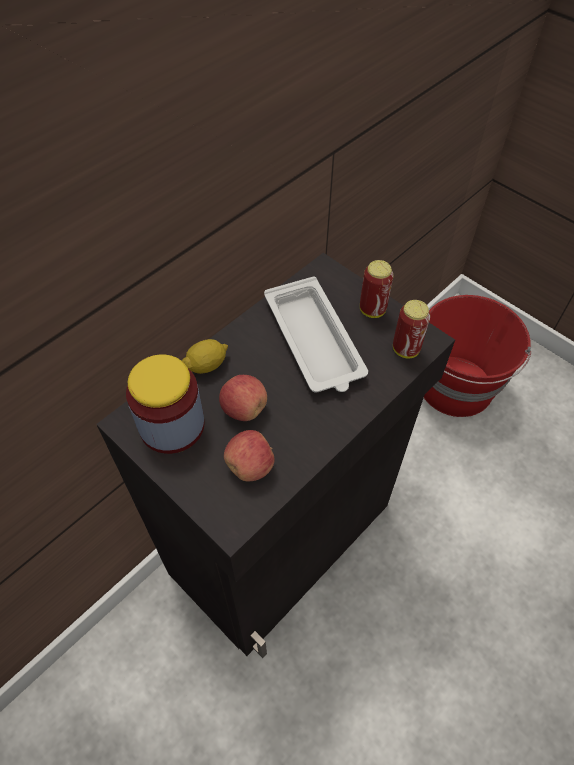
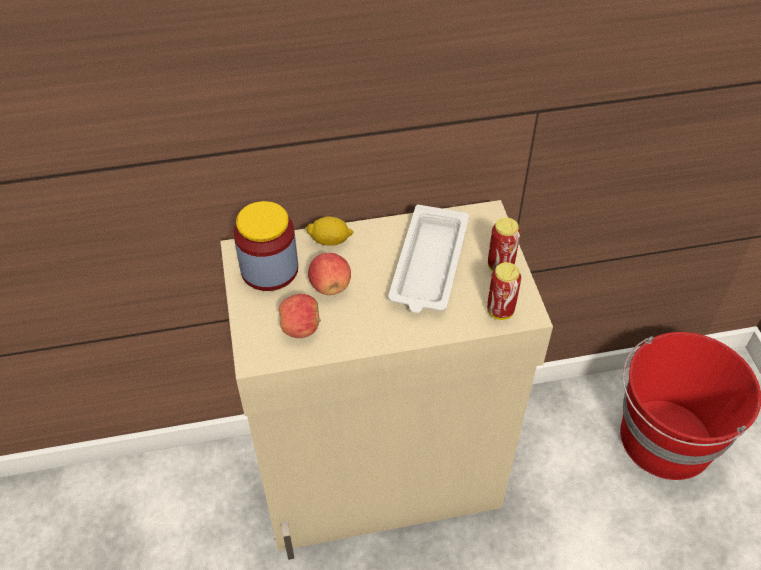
camera: 35 degrees right, 5 degrees down
(285, 540) = (381, 477): black cabinet -> beige cabinet

